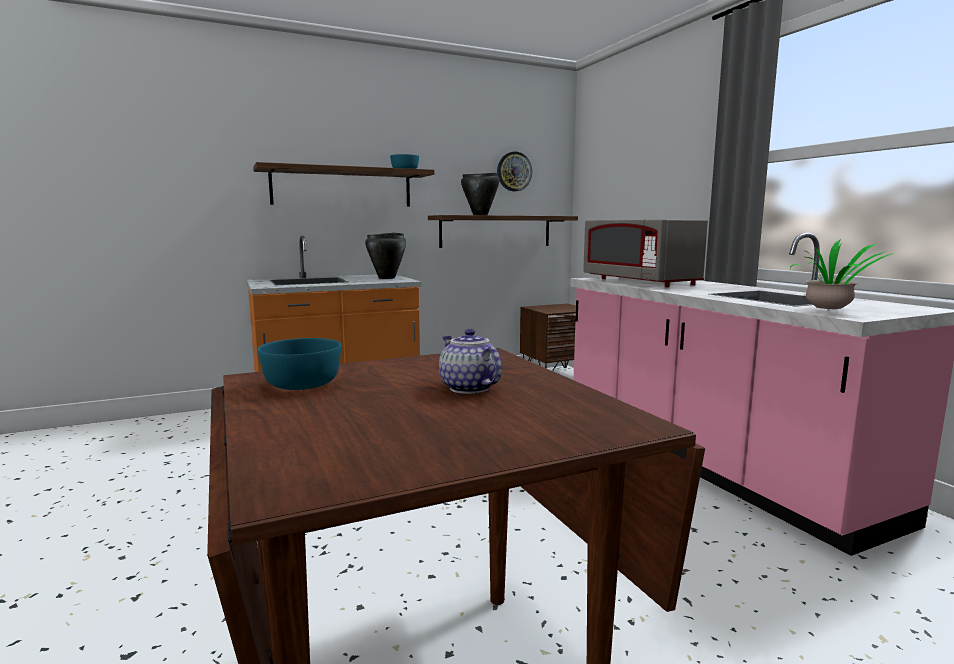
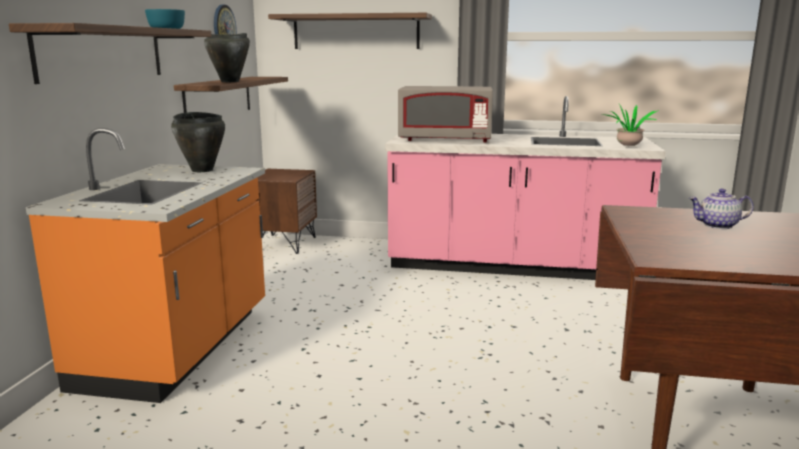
camera: 55 degrees left, 5 degrees up
(303, 384) = (684, 251): turquoise bowl -> none
(637, 168) = (356, 32): none -> shelf

